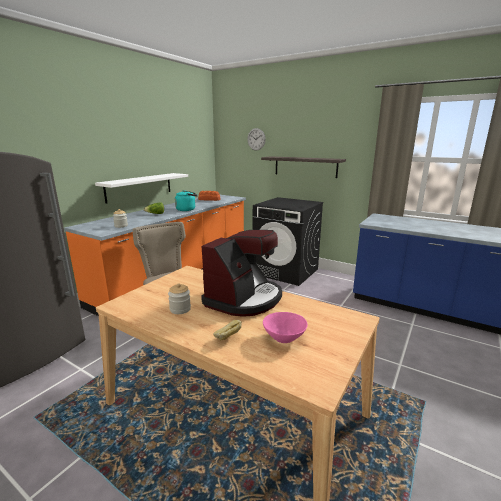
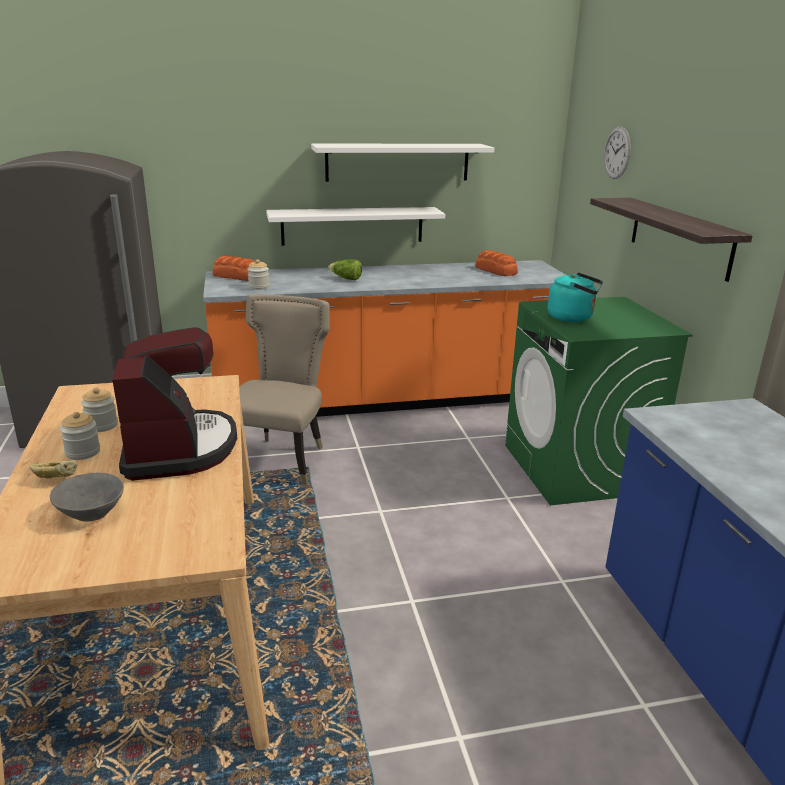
camera: 45 degrees right, 5 degrees up
(93, 225) = (237, 276): none -> bread
(155, 150) = (397, 162): none -> white shelf
(187, 209) = (407, 282): turquoise kettle -> turquoise kettle (573, 317)
(205, 322) = (83, 452): none -> jar
(244, 299) = (178, 448): coffee machine -> coffee machine turned 90 degrees counterclockwise
(284, 338) = (92, 515): pink bowl -> grey bowl
(286, 271) = (577, 469): black washing machine -> green washing machine

